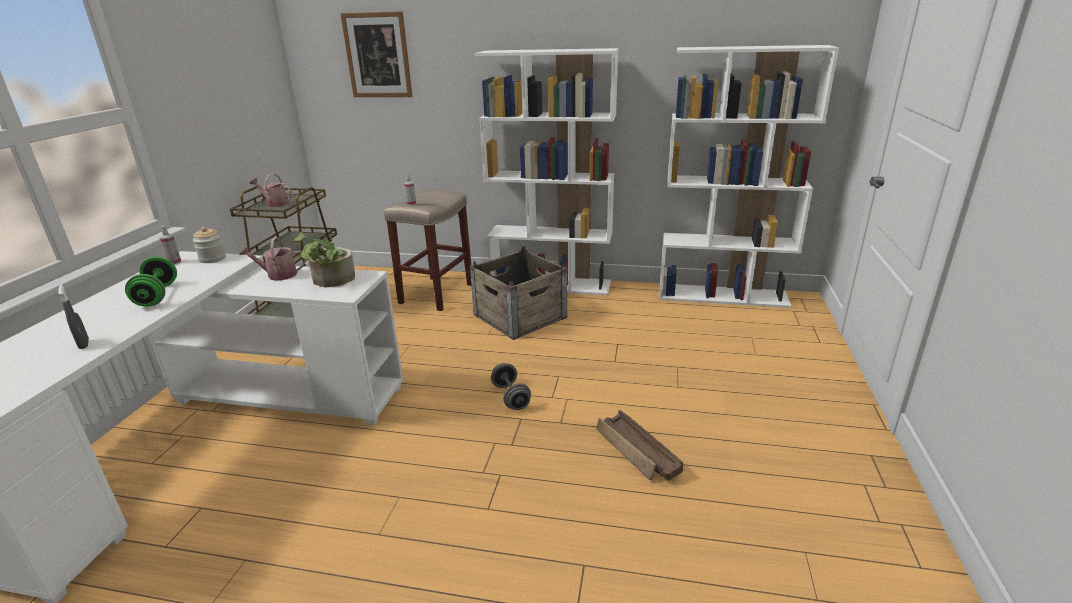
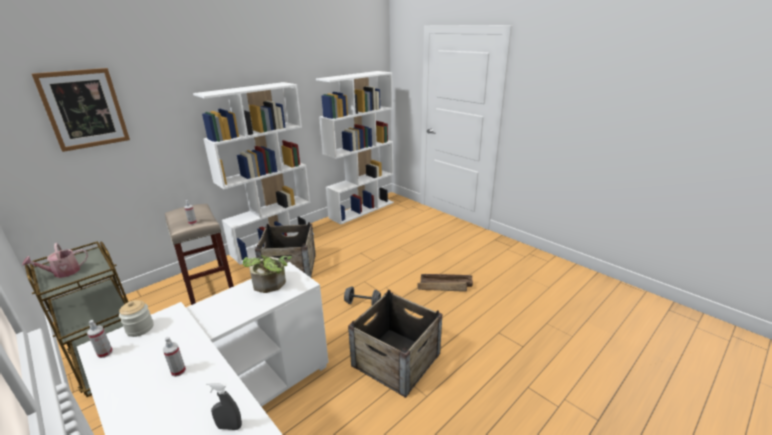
camera: 55 degrees left, 0 degrees up
(157, 295) = (178, 371): green dumbbell -> spray bottle
(278, 275) = (220, 305): watering can -> none
(427, 475) = (396, 360): none -> crate

